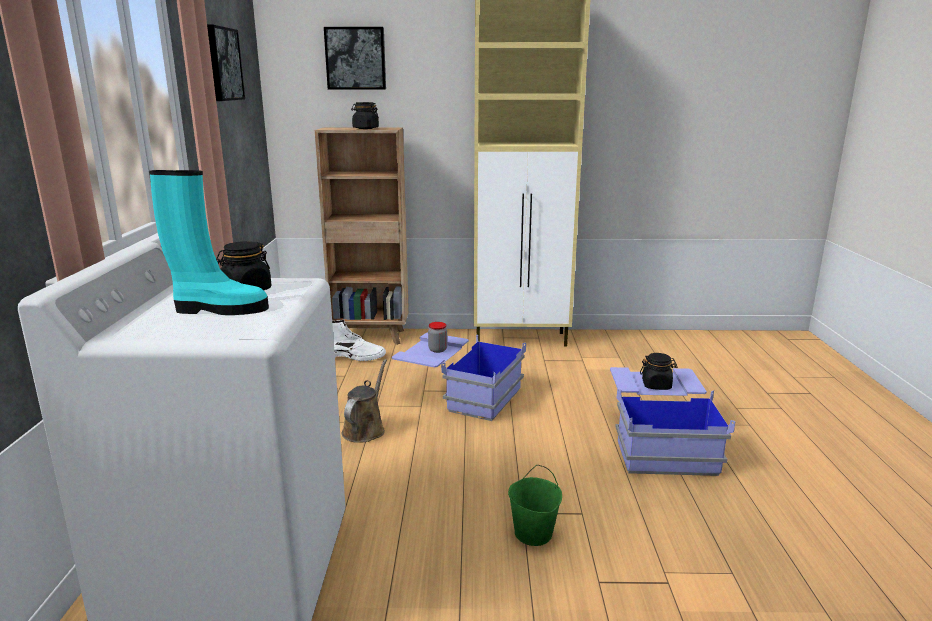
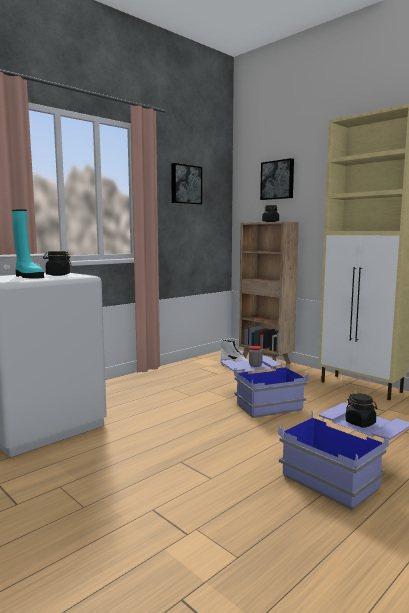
camera: 45 degrees right, 10 degrees down
(365, 429) = (182, 397): brown watering can -> none
(533, 534) = (166, 472): green bucket -> none

